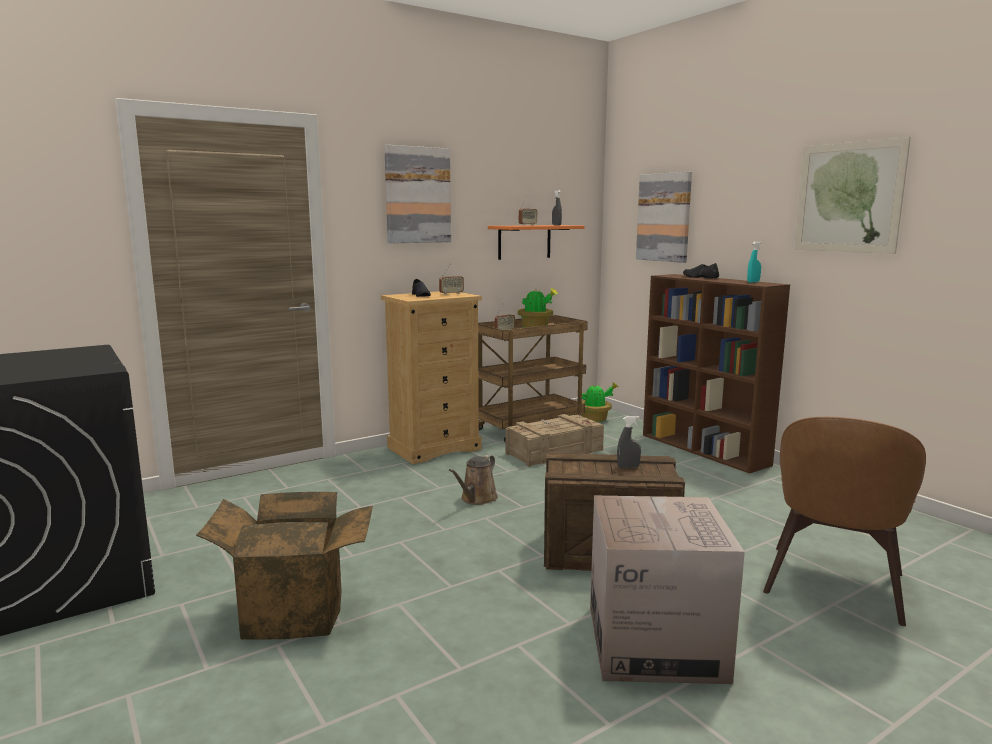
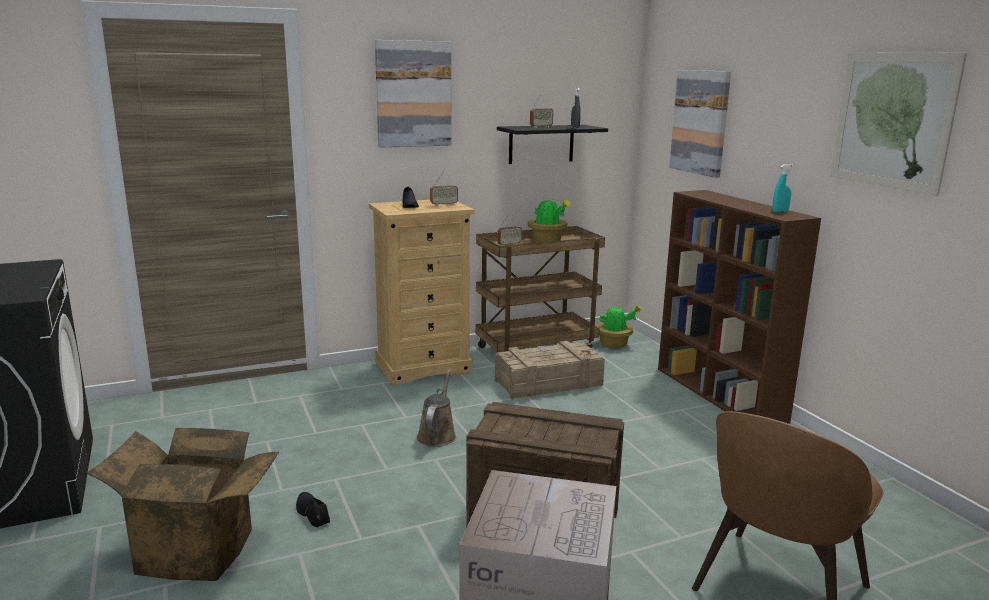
camera: 10 degrees right, 5 degrees up
(477, 499) = (437, 435): brown watering can -> brown watering can turned 150 degrees clockwise
(524, 242) = (541, 144): orange shelf -> black shelf
(628, 467) = (566, 430): grey spray bottle -> none
(700, 277) = (726, 198): black shoe -> black shoe (312, 513)

